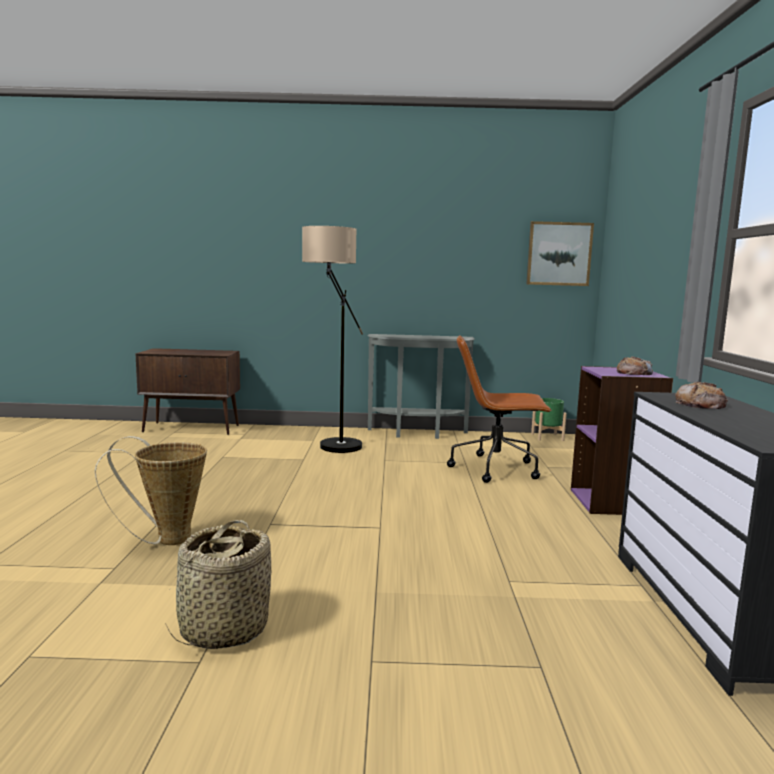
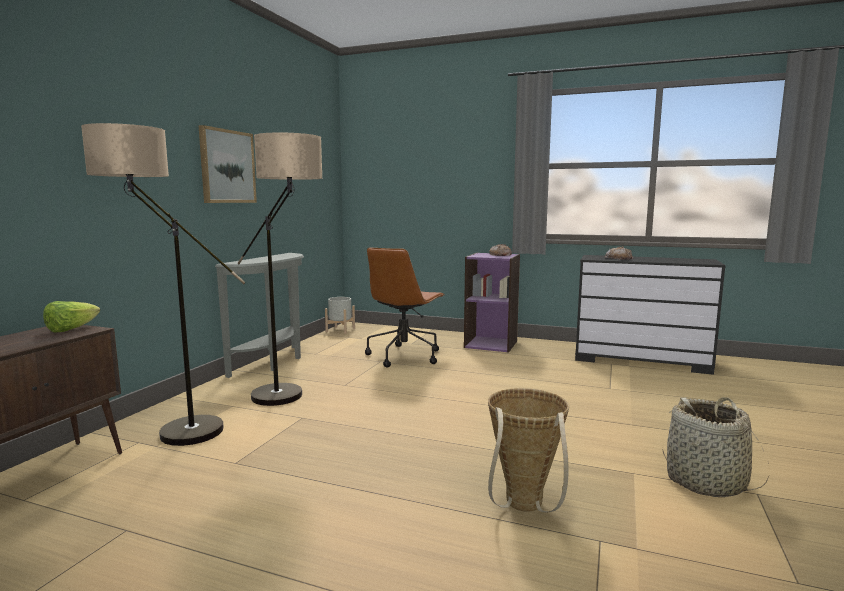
camera: 70 degrees left, 0 degrees up
(221, 353) = (71, 329): none -> lettuce
(264, 436) = (171, 430): none -> floor lamp
(547, 437) = (340, 330): green planter -> grey planter
(559, 254) = (324, 172): picture -> picture (227, 166)

